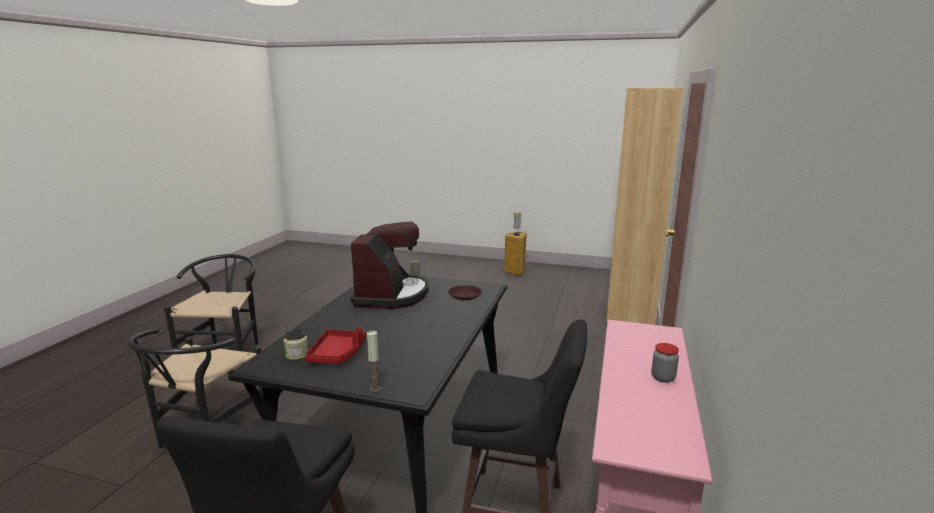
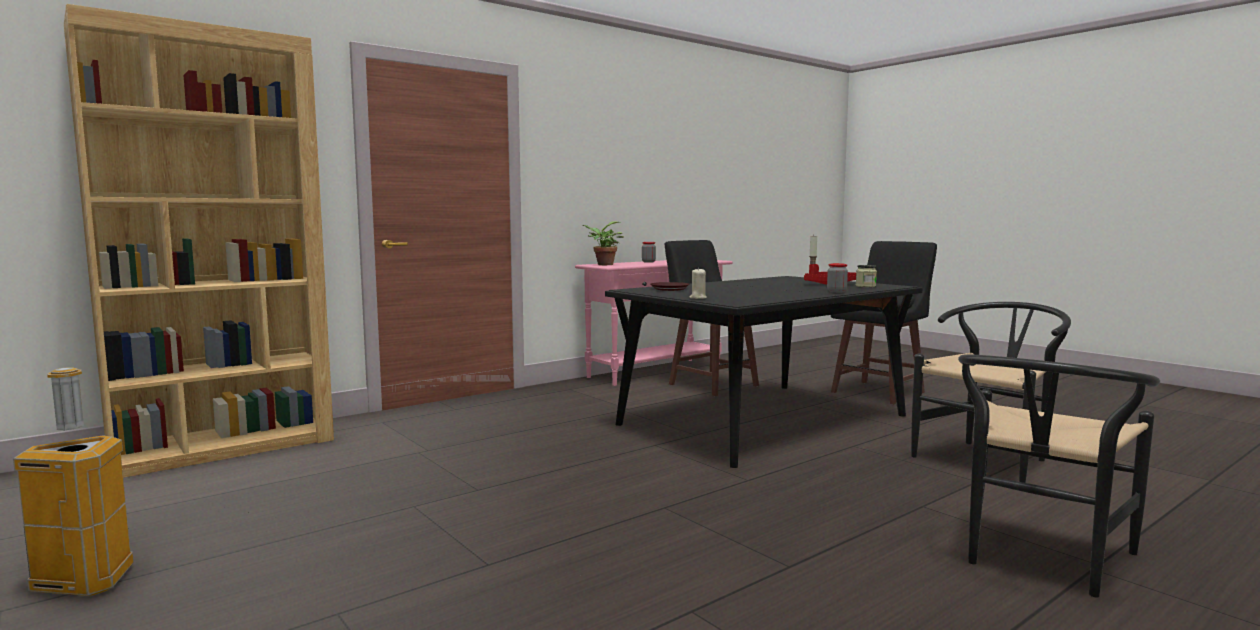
camera: 145 degrees left, 10 degrees down
(323, 321) = (836, 291): none -> jar
(391, 295) = (747, 294): coffee machine -> none
(651, 334) = (603, 265): none -> potted plant

